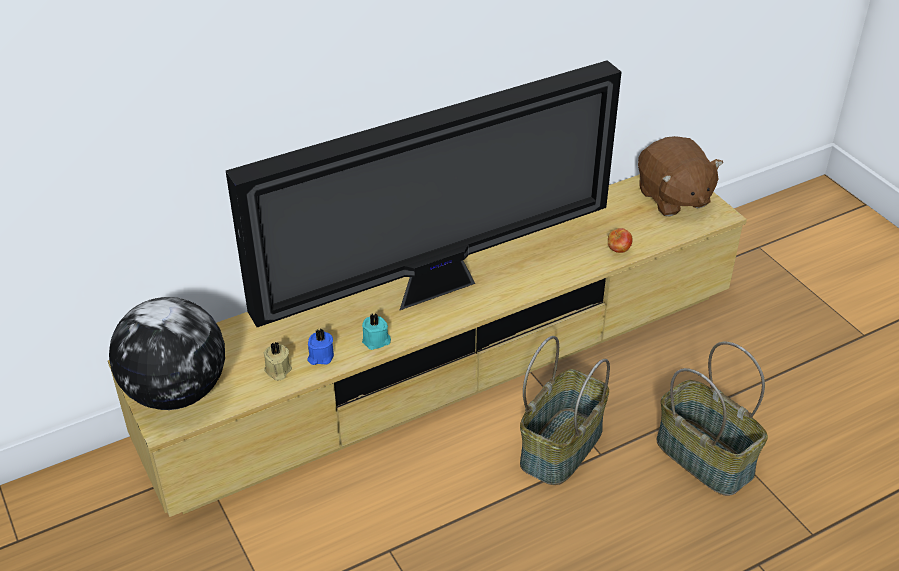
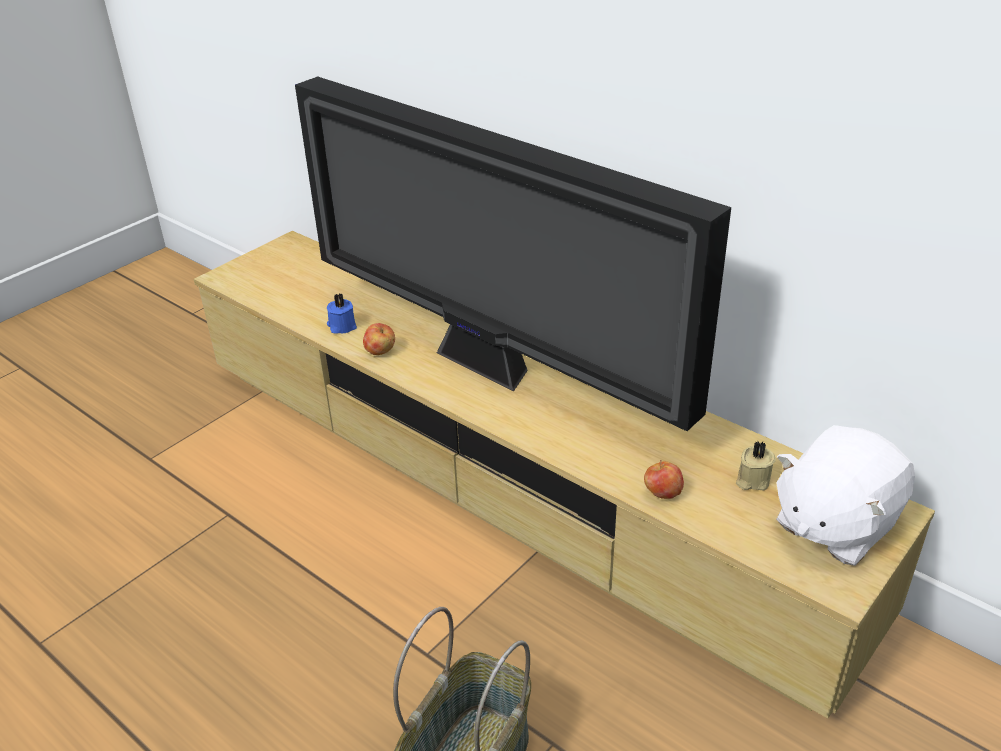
camera: 70 degrees right, 5 degrees down
(176, 392) = (264, 270): globe -> none
(277, 371) = (311, 309): beige candle -> beige candle (752, 480)
(376, 341) = (380, 352): turquoise candle -> apple
(560, 445) = (425, 610): basket -> none
(673, 198) = (834, 524): brown plush toy -> white plush toy

